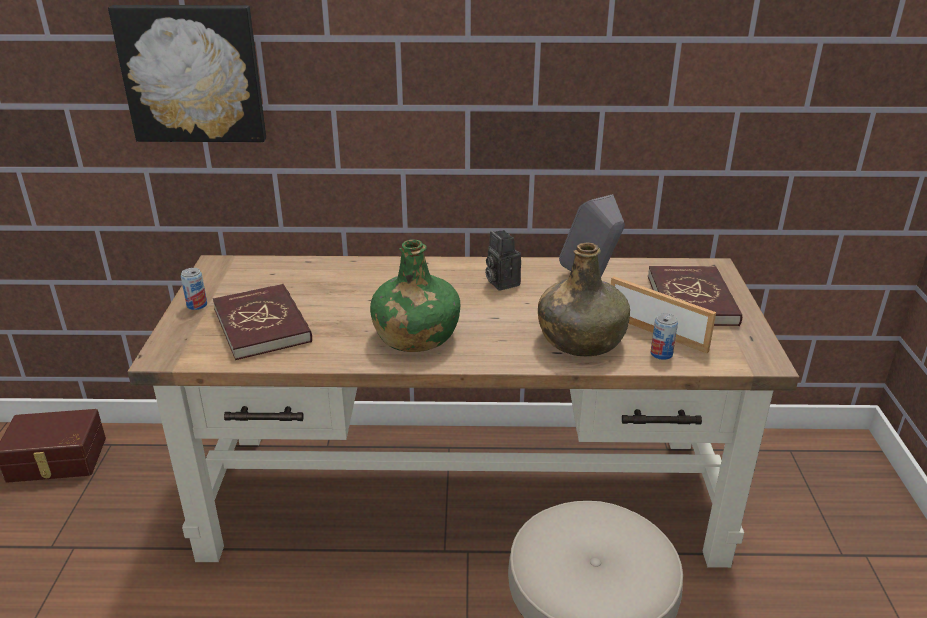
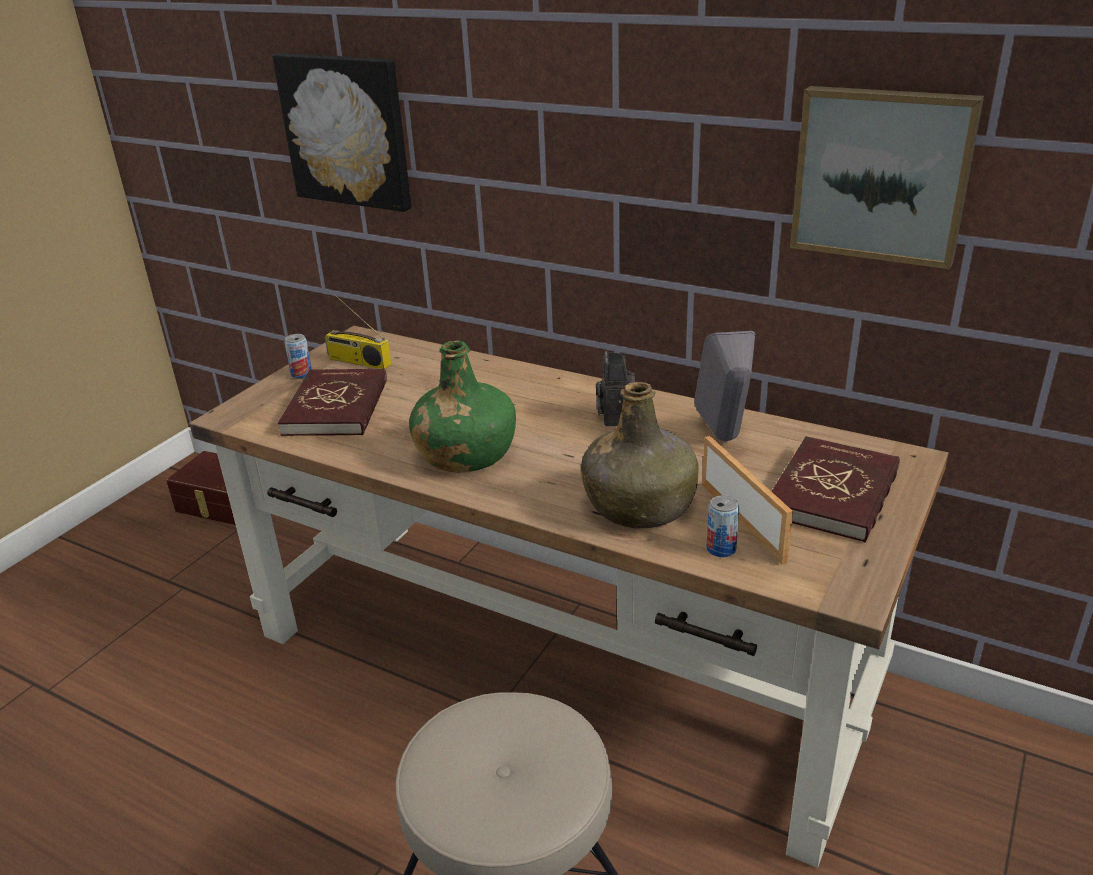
camera: 30 degrees right, 0 degrees up
(240, 284) = (358, 362): none -> radio
(681, 69) = (882, 174): none -> picture

